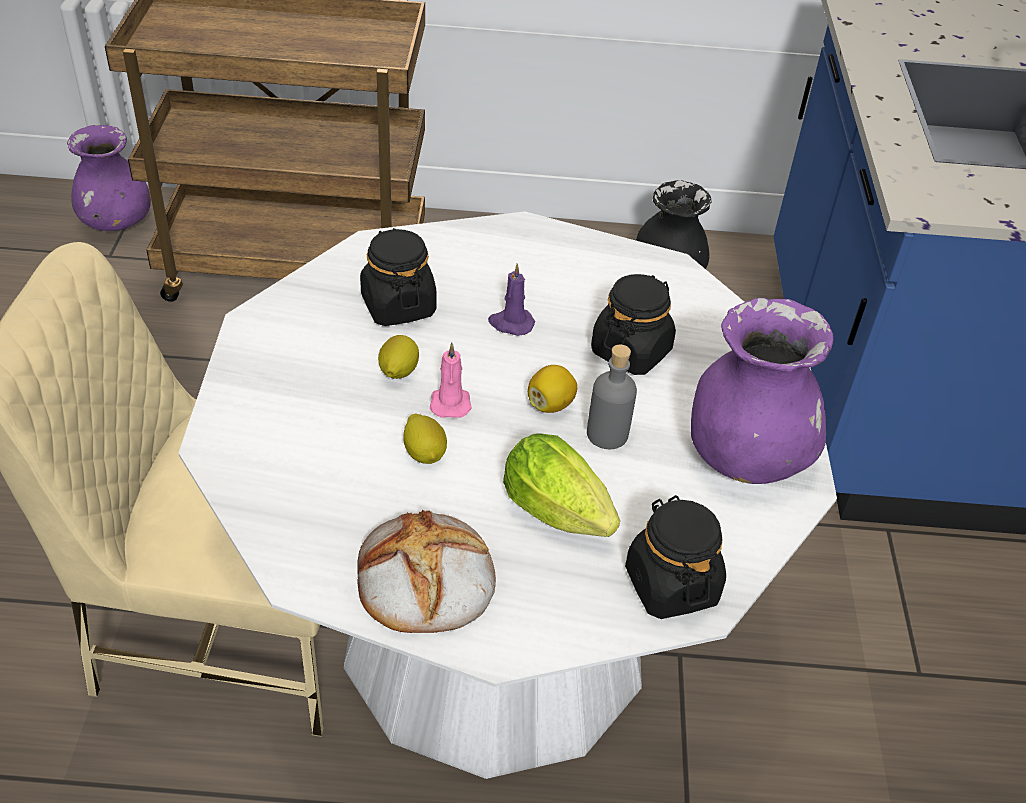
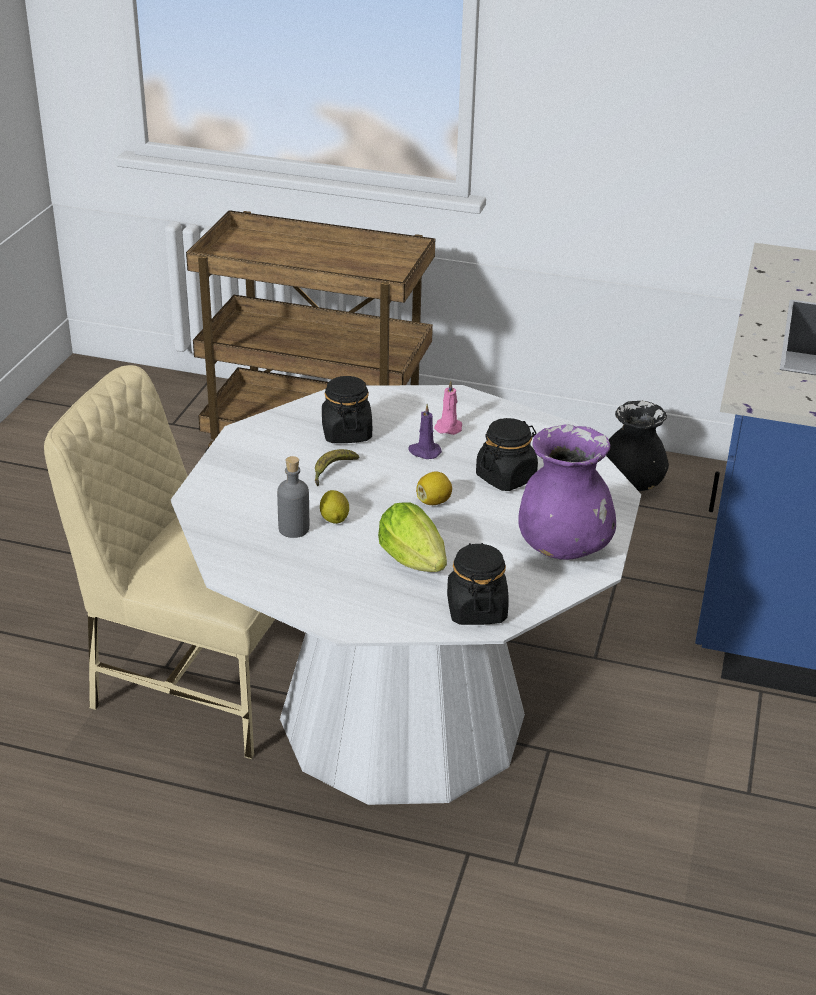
camera: 15 degrees right, 10 degrees down
(116, 222) = (183, 400): purple vase -> none
(398, 372) = (332, 471): lemon -> banana
(424, 580) = (309, 585): bread -> none
(450, 402) = (363, 492): pink candle -> pink candle (448, 427)
(607, 434) = (467, 523): grey bottle -> grey bottle (294, 529)

